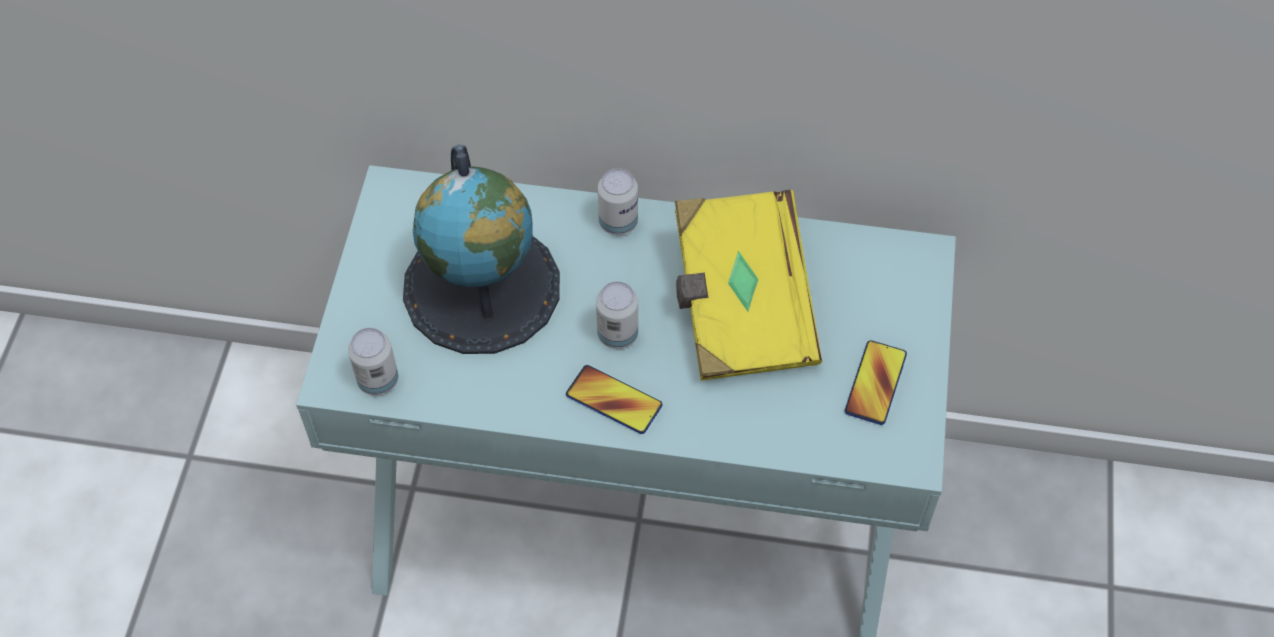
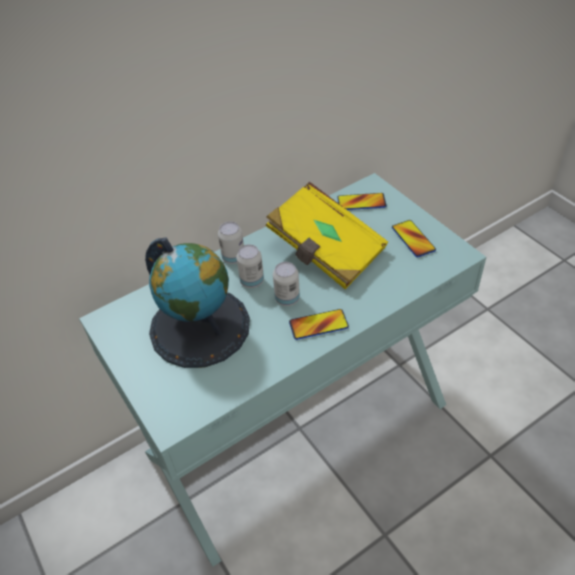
camera: 40 degrees left, 10 degrees down
(378, 380) = (193, 405): can -> can (252, 281)
(876, 270) = (361, 202): none -> phone

